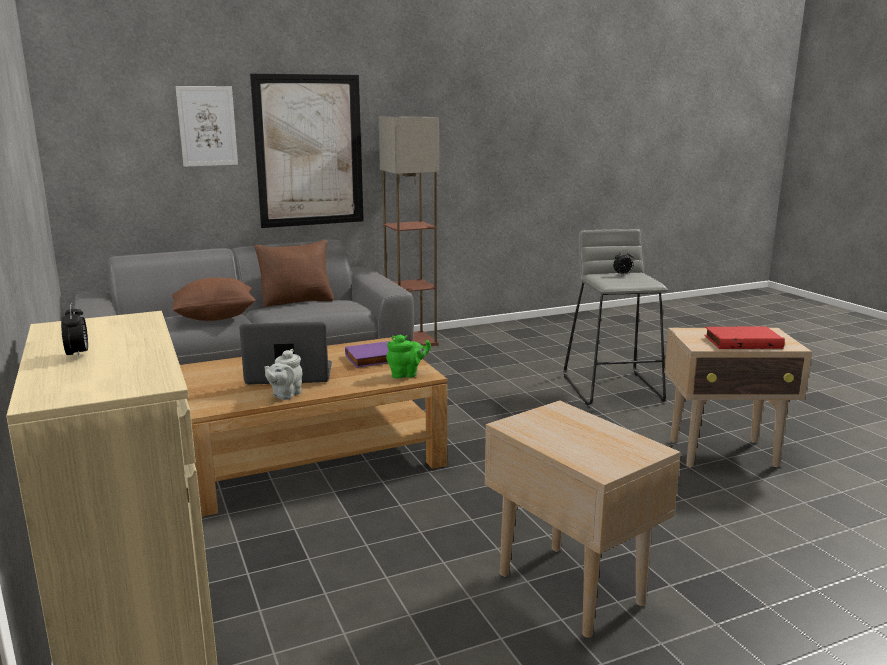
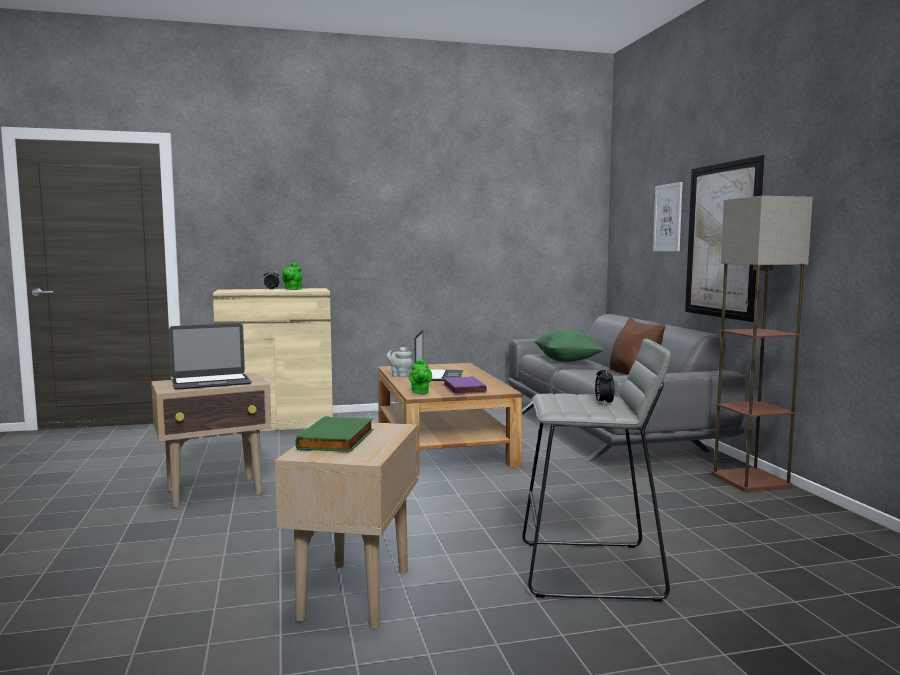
camera: 100 degrees right, 10 degrees down
(93, 338) = (292, 289): none -> green teapot
(215, 318) = (567, 361): brown pillow -> green pillow
(578, 436) = (211, 382): none -> laptop
(742, 341) = (338, 440): red book -> green book

